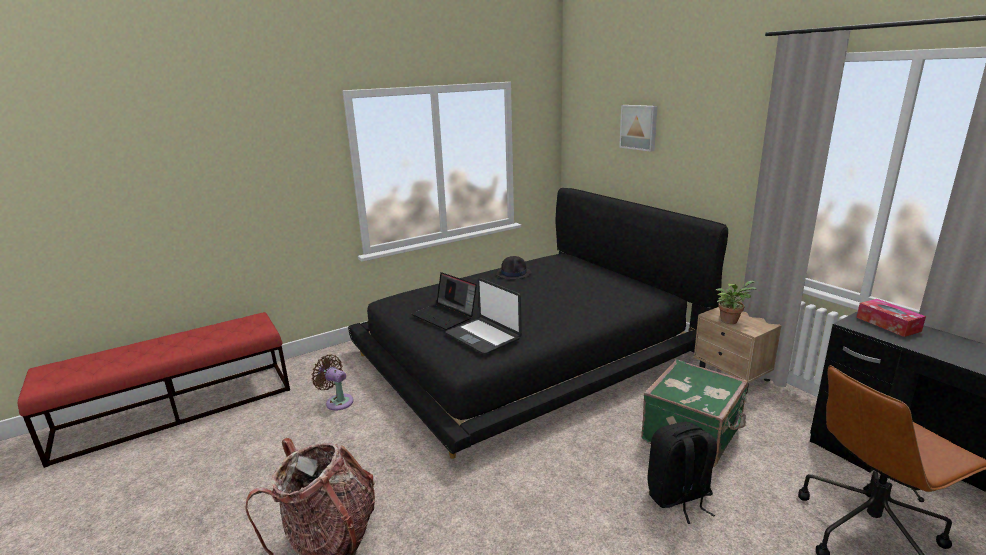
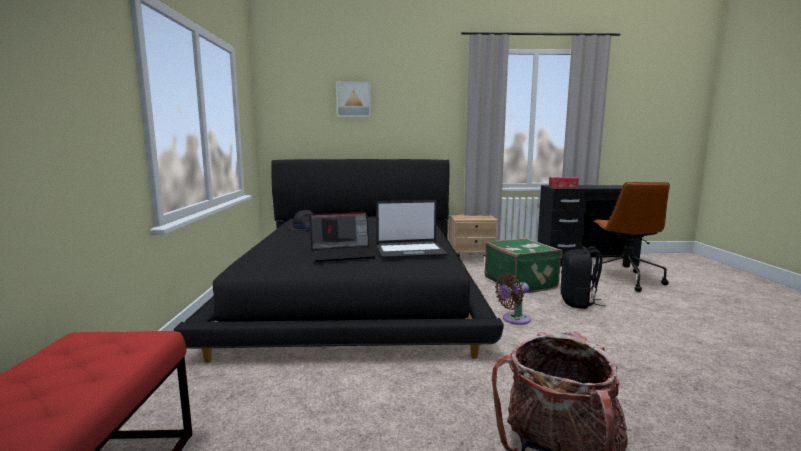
camera: 60 degrees left, 10 degrees down
(337, 401) = (288, 399): brown fan -> brown fan (513, 319)
(730, 320) = (472, 218): potted plant -> none

